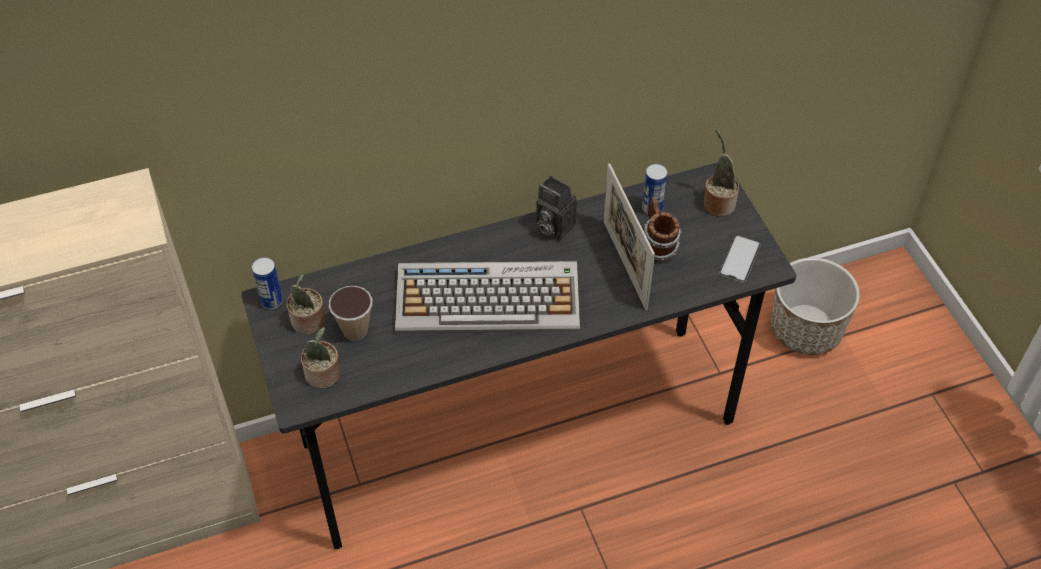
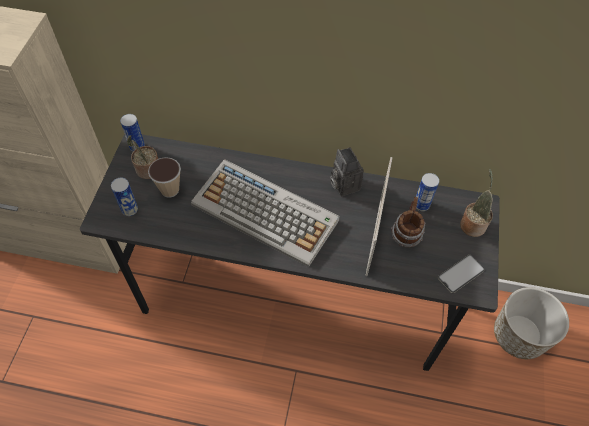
camera: 30 degrees right, 5 degrees up
(324, 375) = (129, 209): potted plant -> can

